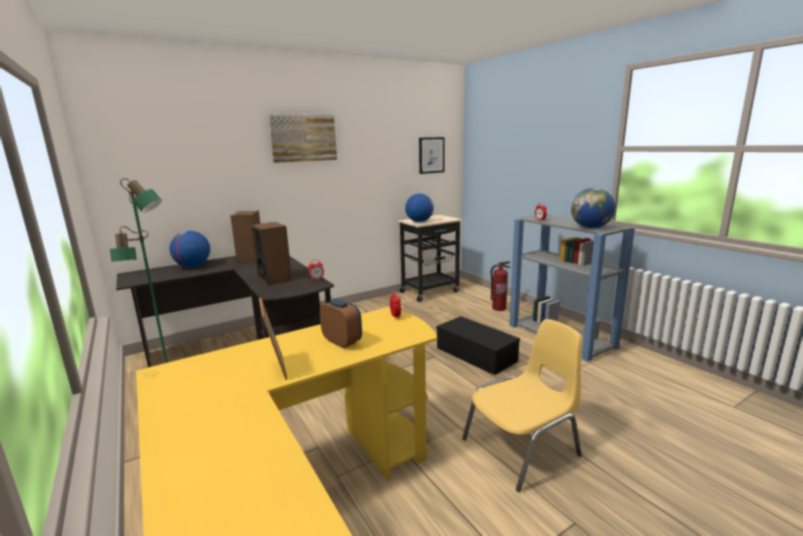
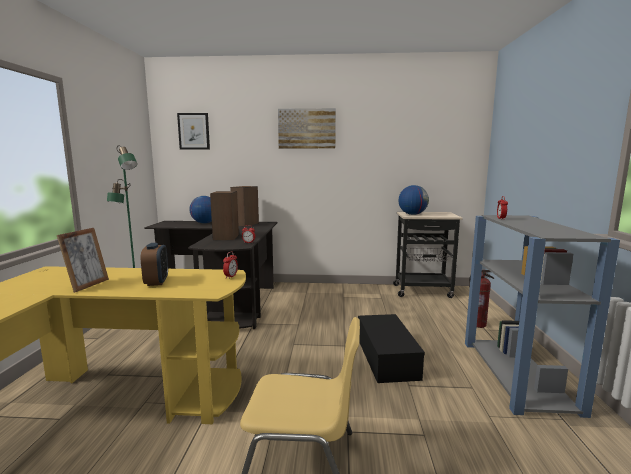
camera: 35 degrees right, 5 degrees down
(431, 155) = (444, 148): picture -> picture (194, 131)
(591, 228) = (542, 231): globe -> none

